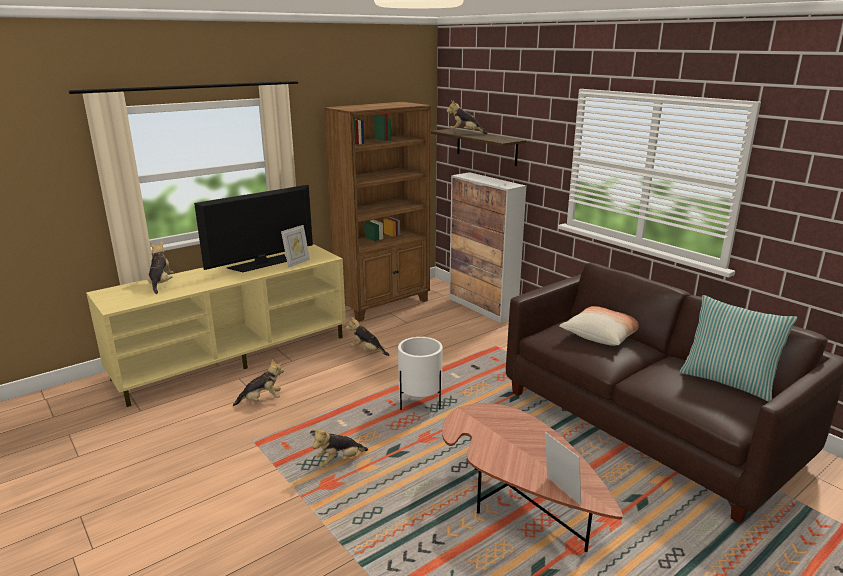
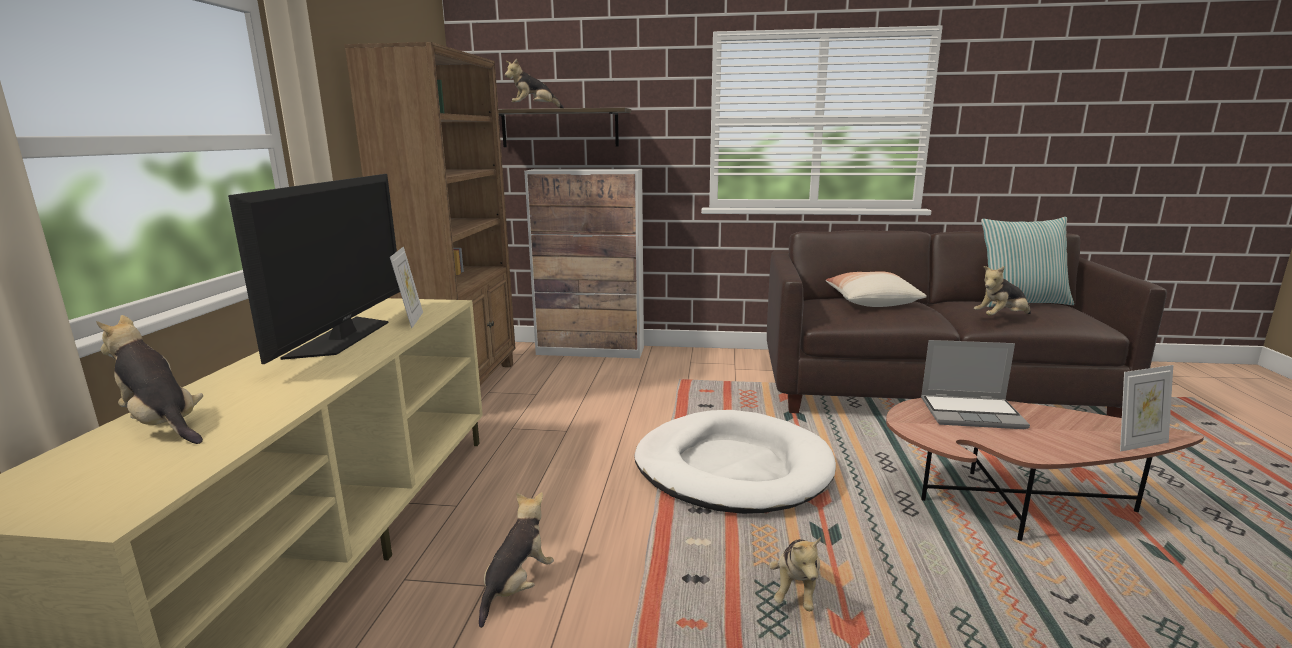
camera: 45 degrees left, 5 degrees down
(367, 351) = (548, 443): plush toy -> plush toy (1001, 318)
(420, 403) = (732, 468): white planter -> white dog bed
(515, 428) = (972, 413): none -> laptop
(560, 492) = (1138, 443): picture frame -> picture frame turned 150 degrees clockwise

